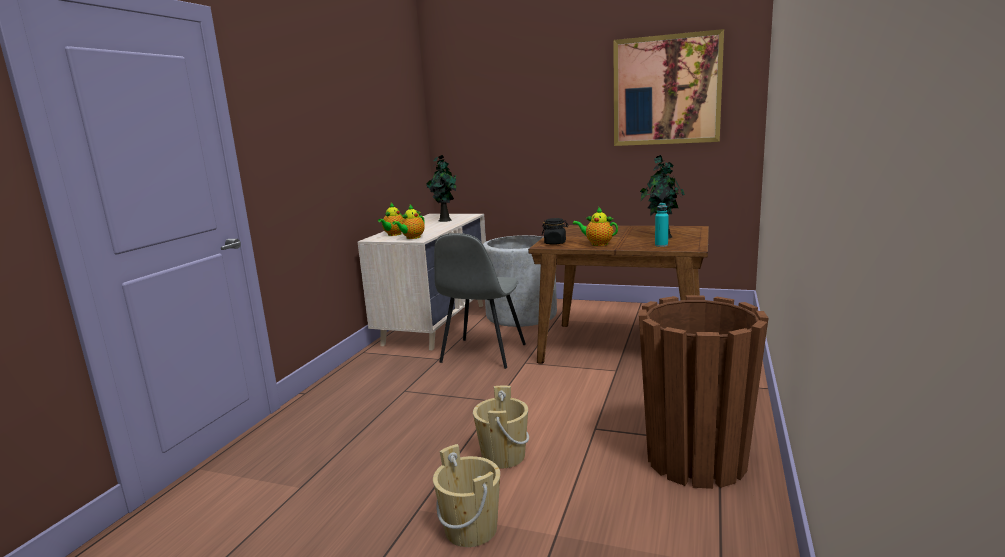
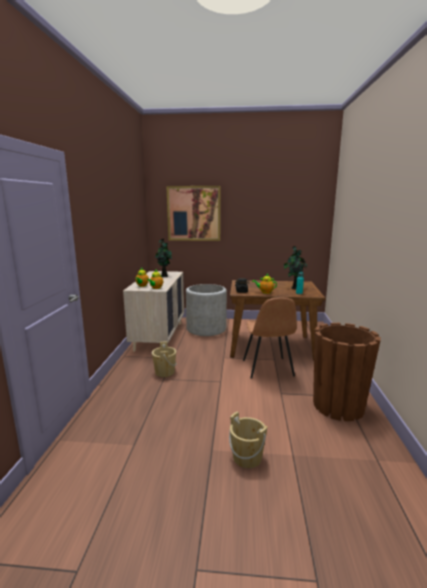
camera: 15 degrees left, 0 degrees up
(482, 354) = (197, 354): grey chair -> none
(503, 456) = (241, 413): beige bucket -> beige bucket (164, 372)
(594, 385) = (268, 368): none -> brown chair
(666, 90) = (284, 209): picture -> picture (194, 213)

